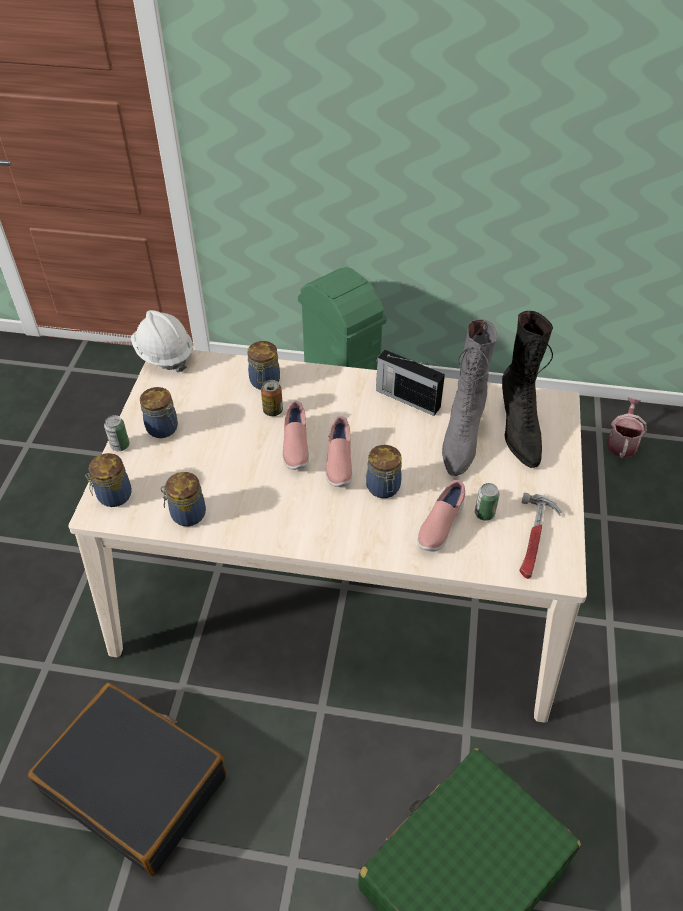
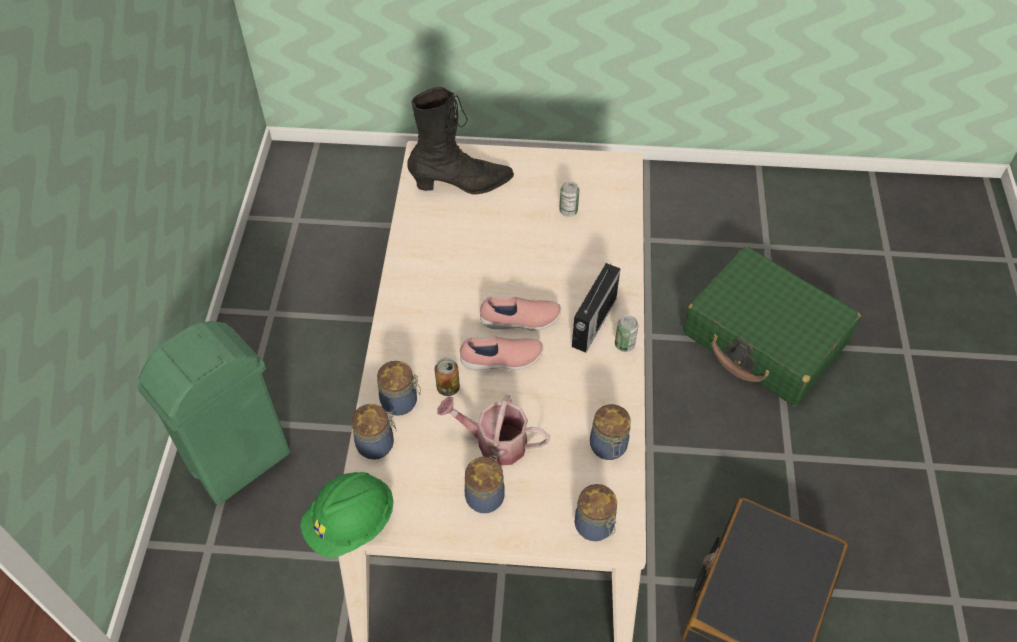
camera: 95 degrees left, 5 degrees up
(120, 445) = (517, 538): can -> can (624, 344)
(164, 354) = (351, 523): white hard hat -> green hard hat
(383, 488) = (549, 283): jar -> jar (377, 444)
(406, 398) = (422, 269): radio -> radio (593, 323)
(439, 526) = (588, 241): pink shoe -> none
(461, 438) = (477, 226): grey boot -> none
(534, 539) = (590, 179): hammer -> none
(622, 442) = (315, 204): watering can -> watering can (494, 442)

